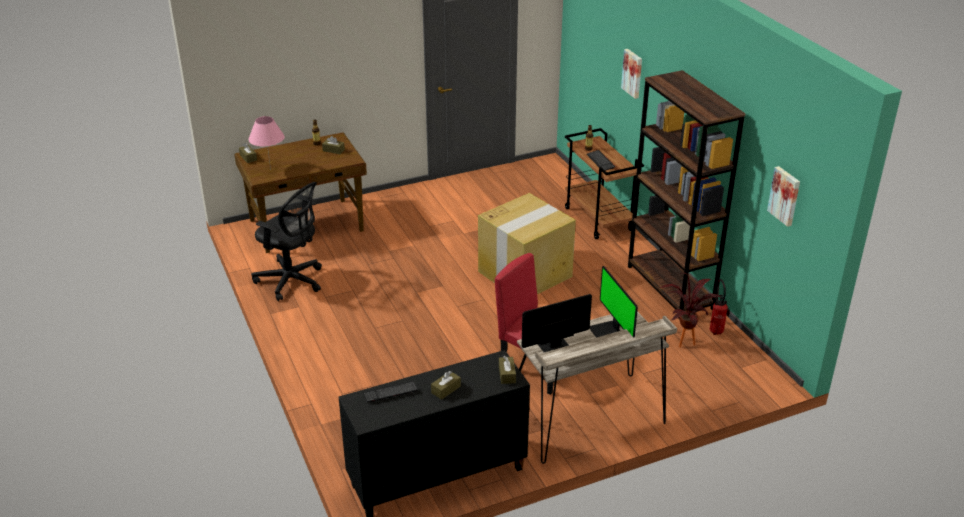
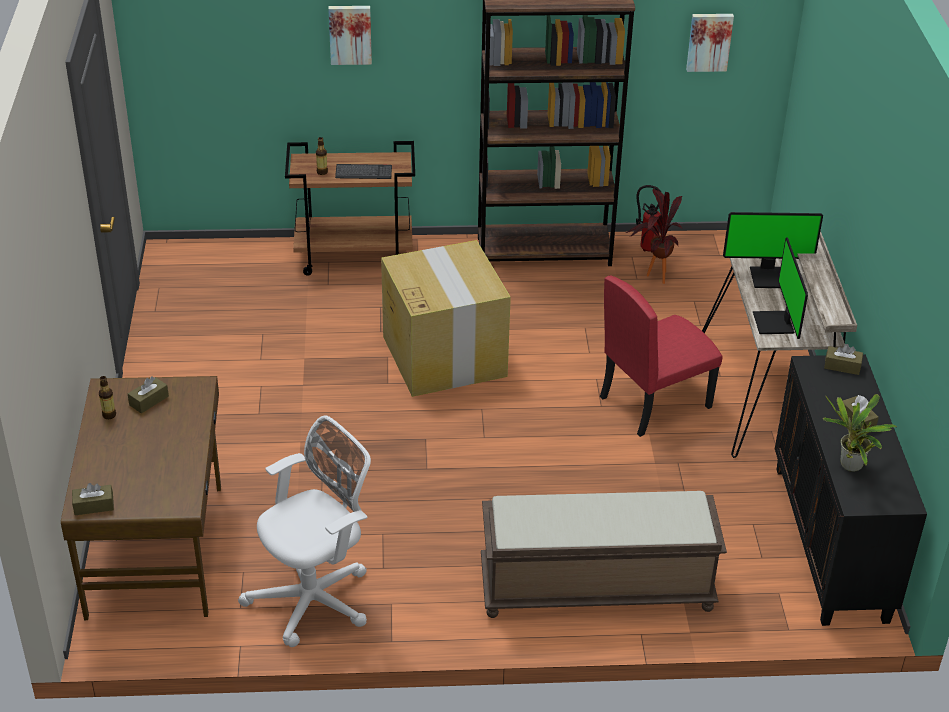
camera: 70 degrees left, 5 degrees up
(270, 170) = (162, 485): pink table lamp -> none
(292, 281) = (315, 599): black office chair -> white office chair
(342, 377) = (595, 589): none -> brown bench
(390, 392) = (850, 468): keyboard -> potted plant

